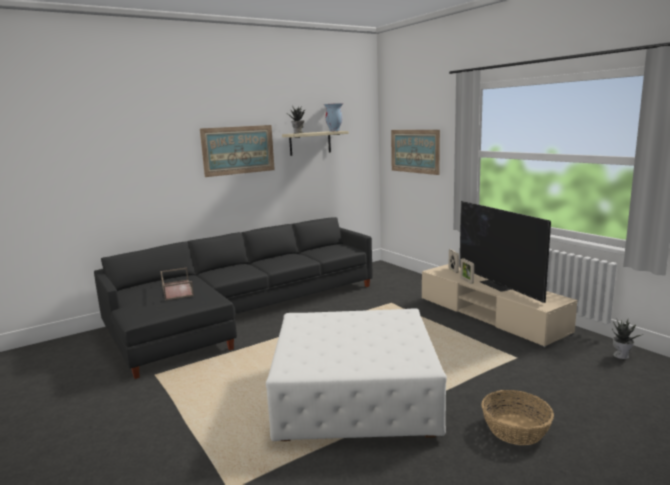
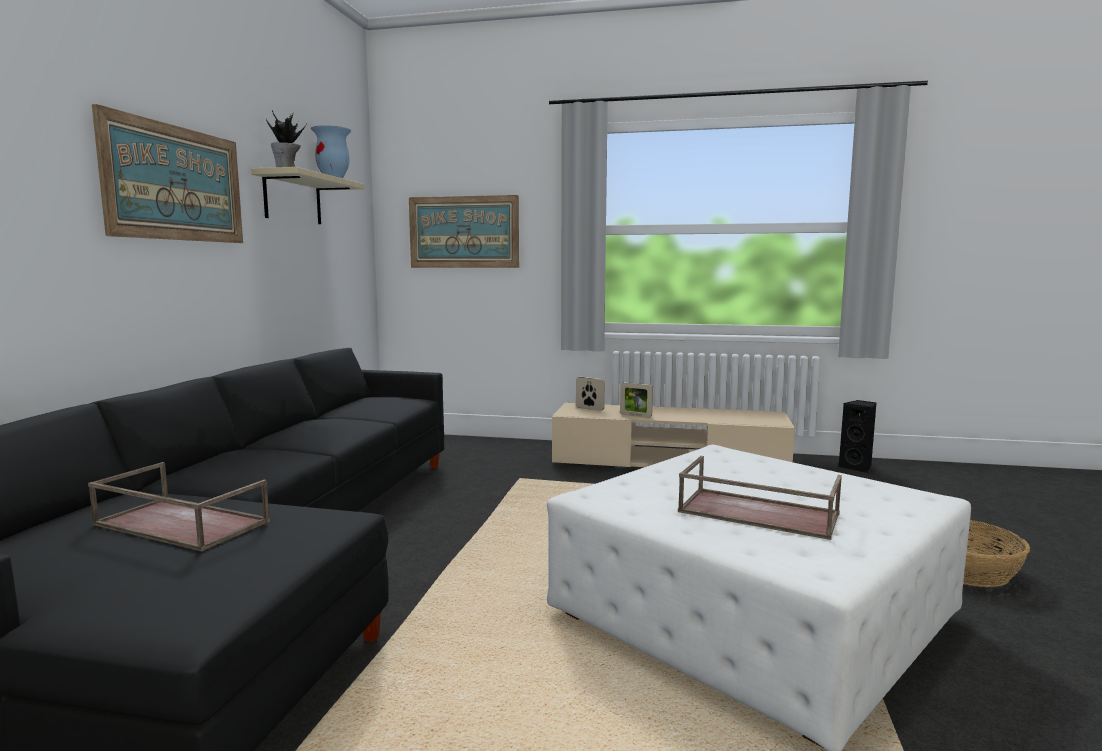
camera: 45 degrees left, 5 degrees down
(330, 343) = (756, 513): none -> brown tray
(497, 285) = (679, 413): television -> none
(621, 356) = (857, 467): potted plant -> black speaker

